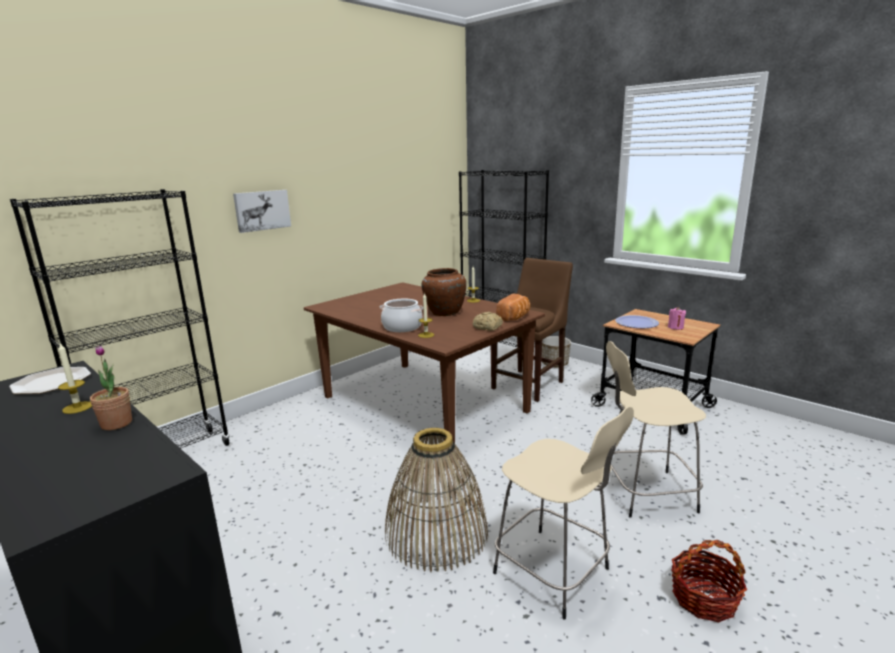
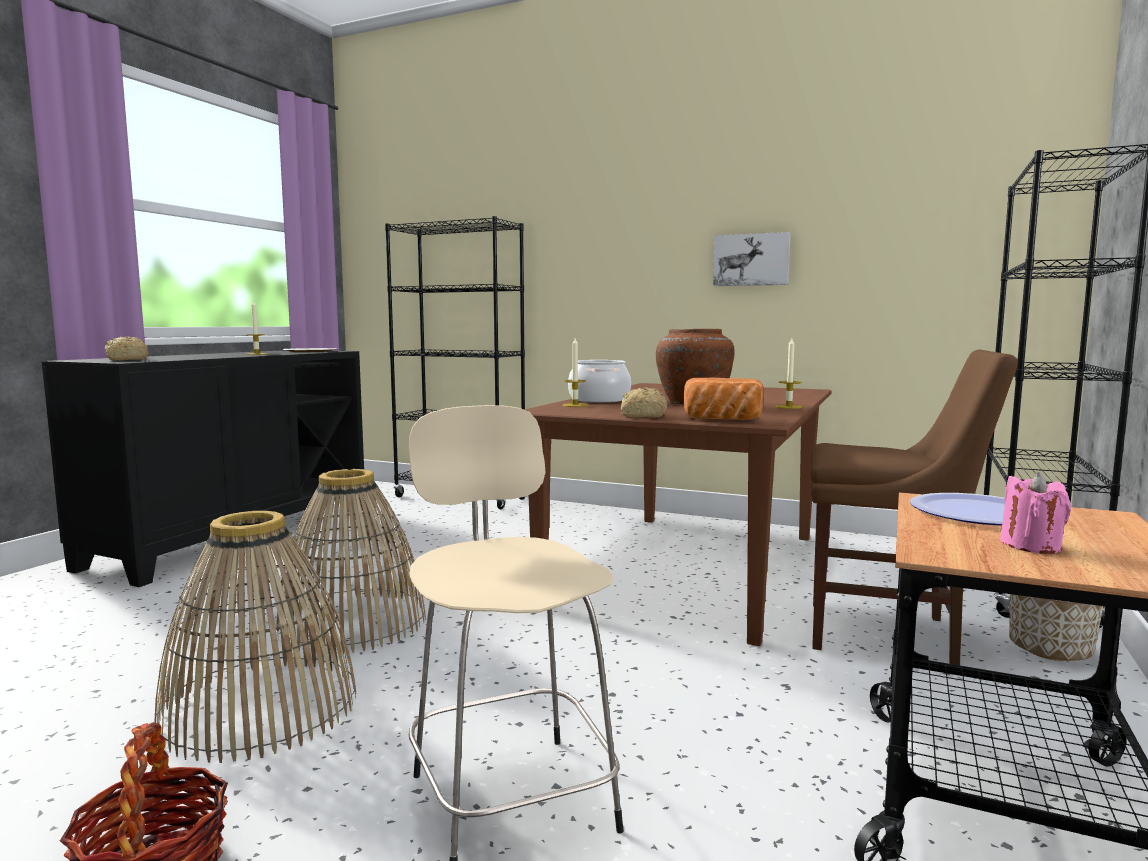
camera: 70 degrees right, 10 degrees down
(108, 478) = (127, 359): none -> bread
(116, 424) = (220, 356): potted plant -> none
(262, 210) = (626, 252): picture -> picture (751, 260)
(554, 573) = (260, 709): beige stool -> basket

